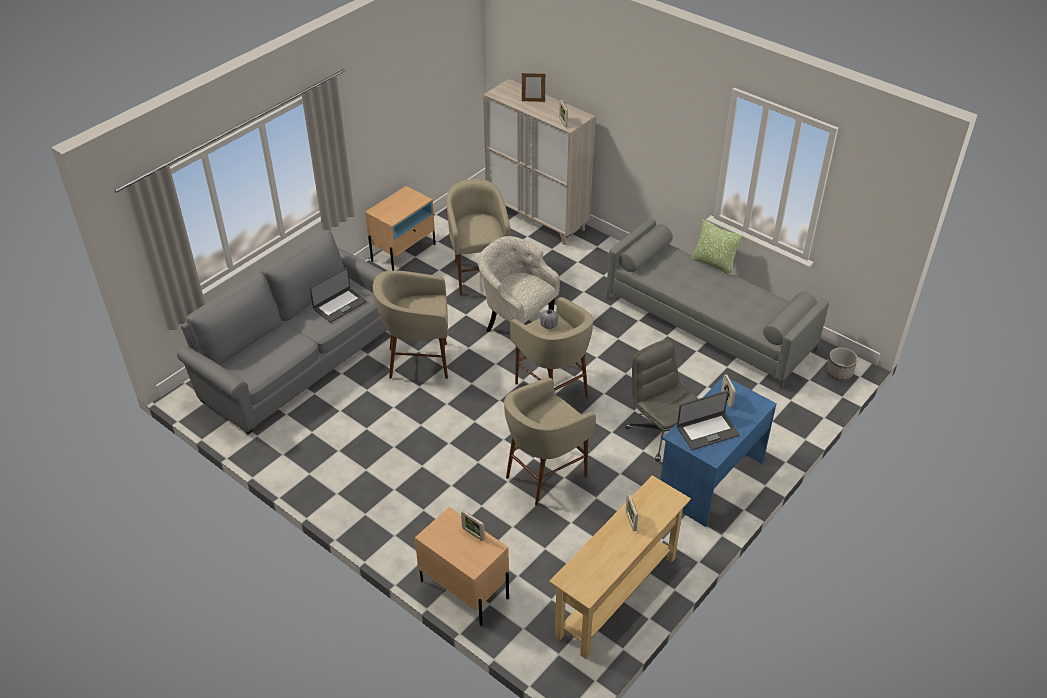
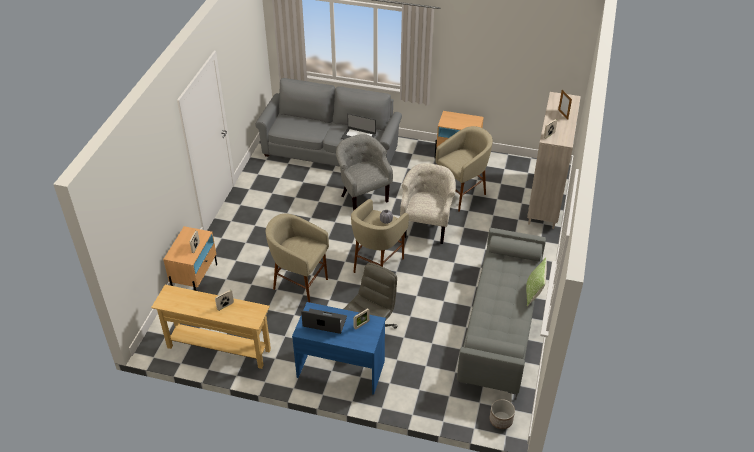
camera: 65 degrees right, 0 degrees up
(418, 362) = (362, 197): beige stool -> grey armchair
(707, 431) = (324, 322): laptop -> laptop turned 150 degrees clockwise

